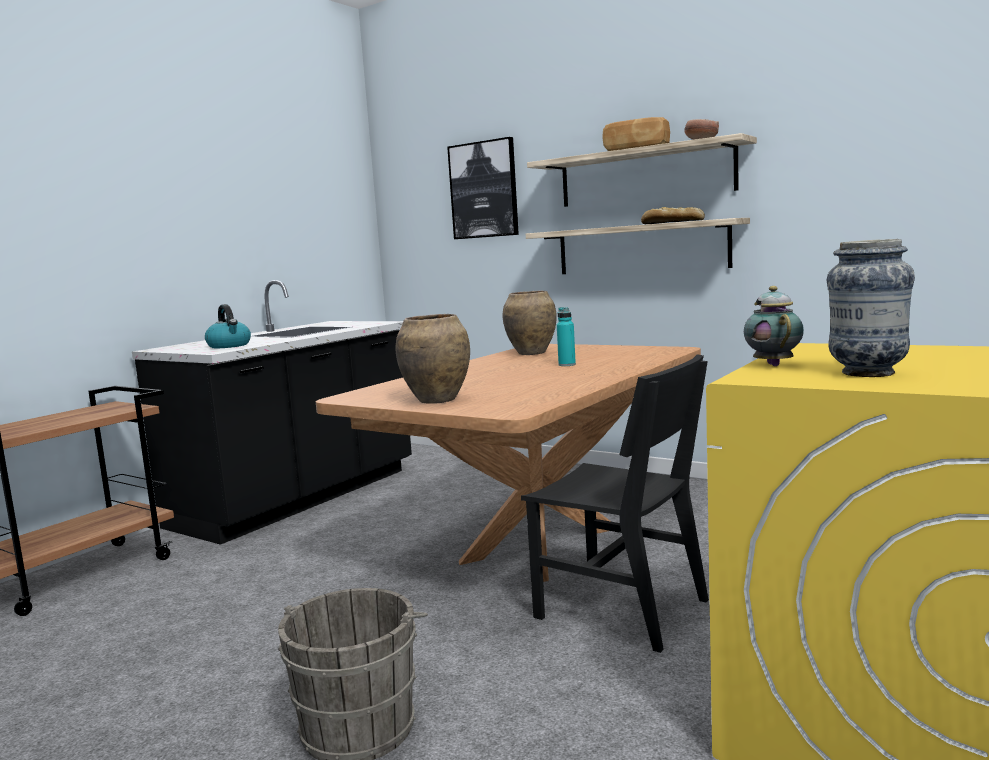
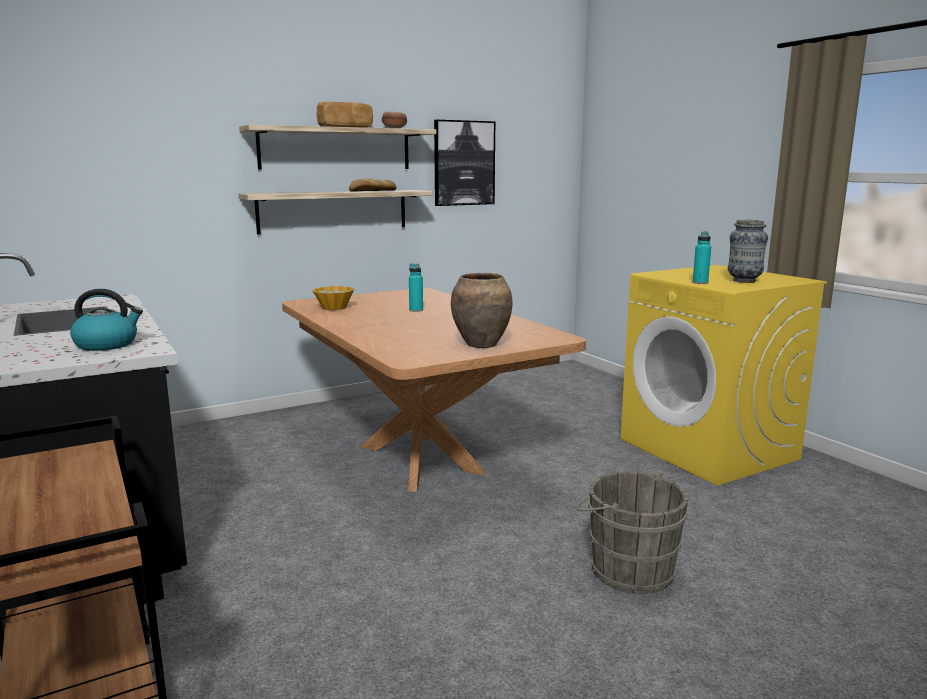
camera: 65 degrees left, 5 degrees up
(484, 190) = (155, 143): picture -> picture (463, 163)
(531, 353) = (334, 308): brown vase -> bowl
(621, 609) = (550, 463): black chair -> none
(772, 364) = (700, 282): teapot -> turquoise bottle

